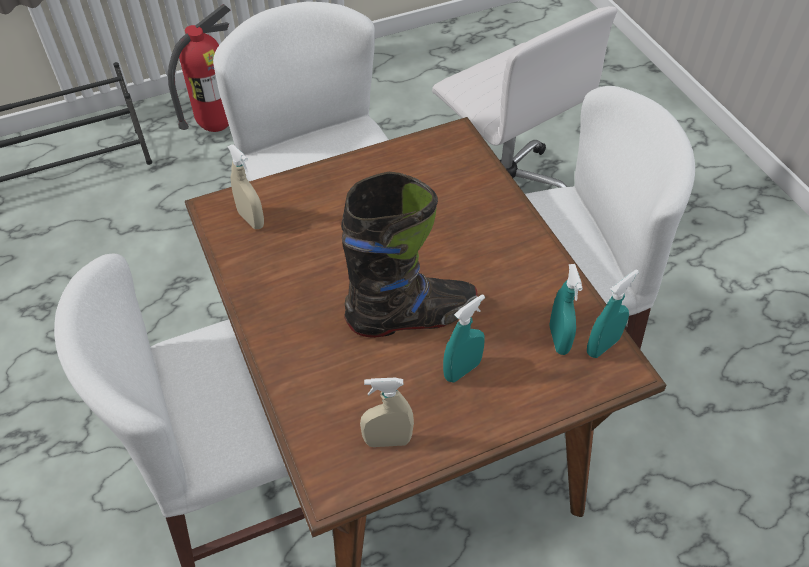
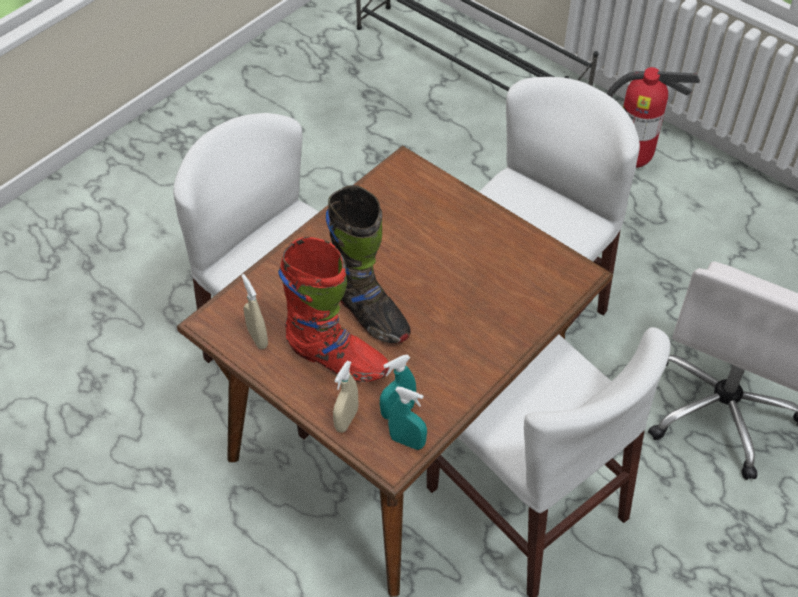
camera: 65 degrees right, 0 degrees up
(251, 219) = (405, 187): beige spray bottle -> beige spray bottle (346, 420)
(462, 370) = (337, 359): turquoise spray bottle -> red boot

